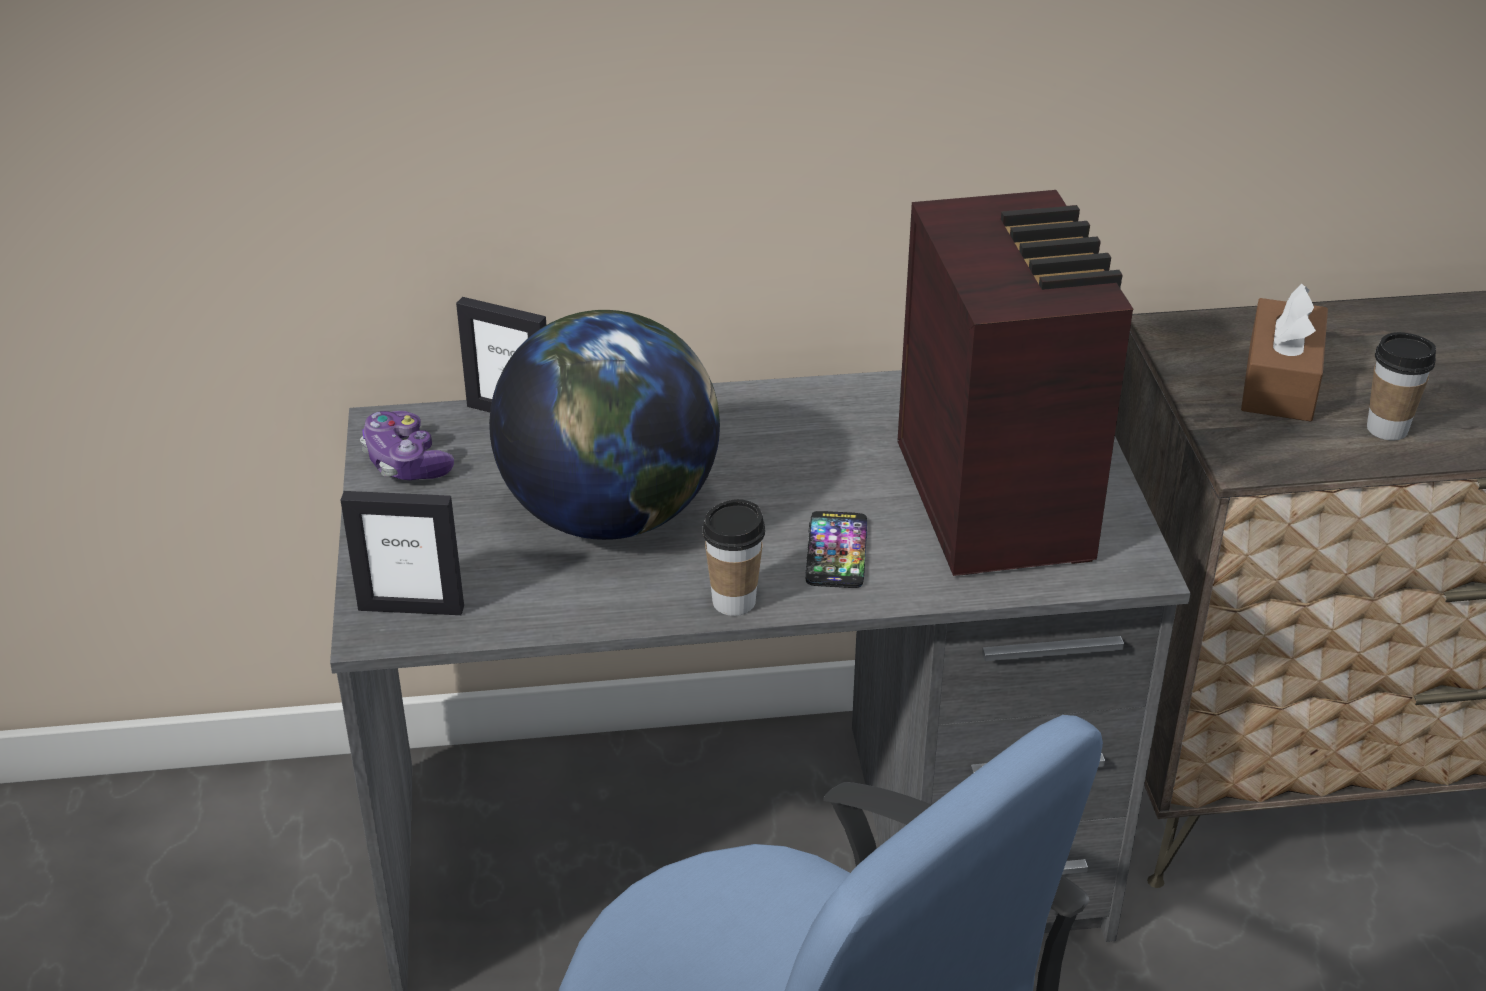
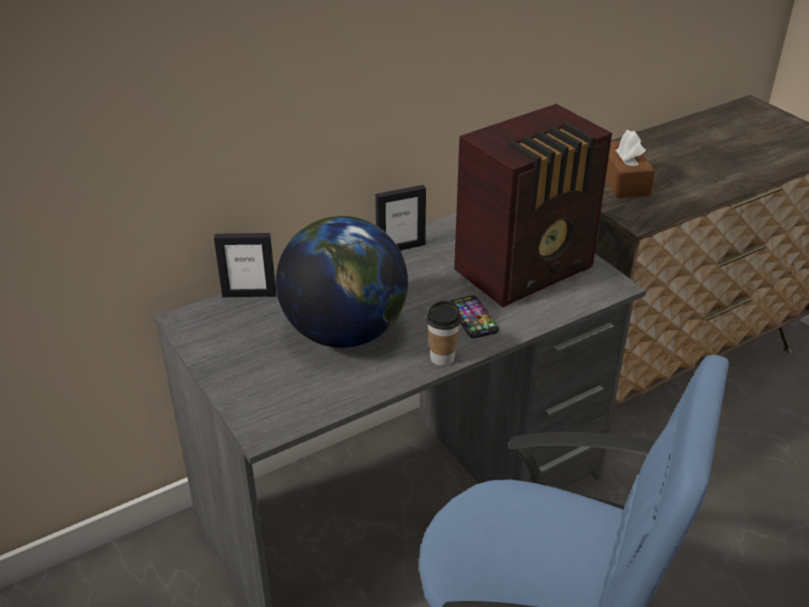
camera: 25 degrees left, 0 degrees up
(406, 462) = (210, 336): game controller -> none
(411, 607) = (273, 413): picture frame -> picture frame (400, 248)
(996, 497) = (527, 270): radio -> radio turned 90 degrees clockwise
(1387, 429) = (683, 190): cup -> none

